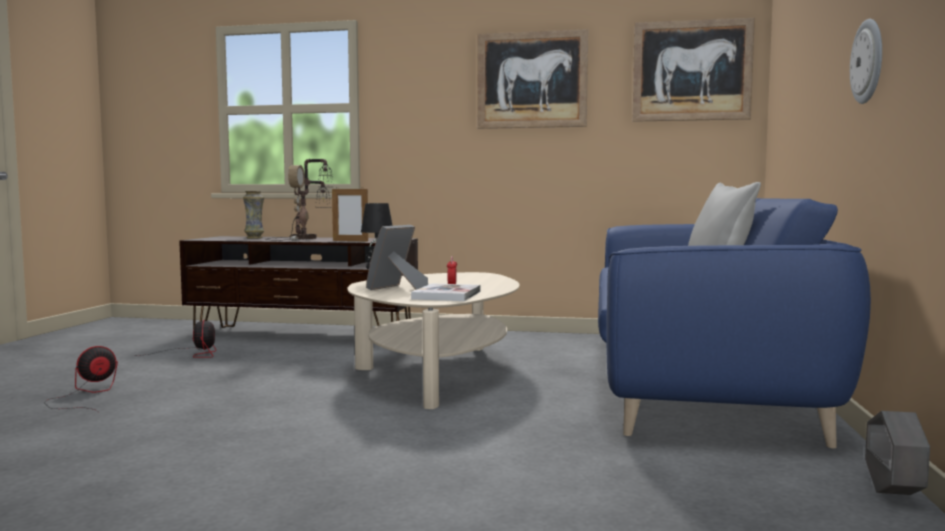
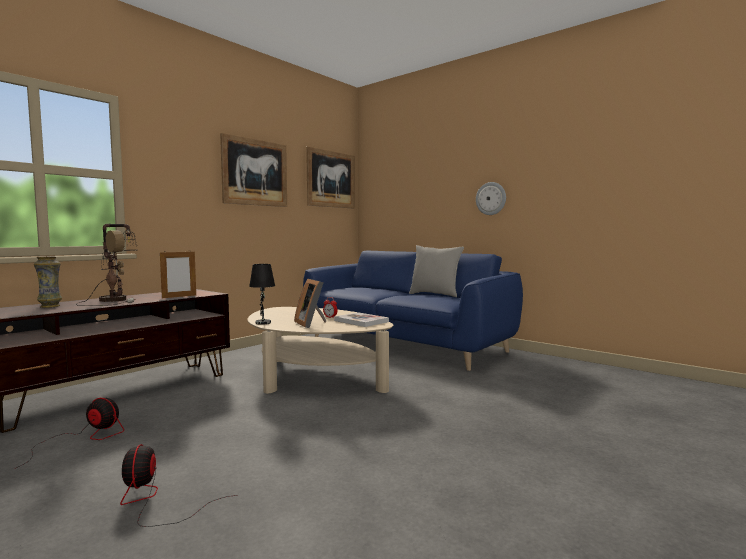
camera: 60 degrees left, 0 degrees up
(893, 493) = (553, 358): grey planter -> none

